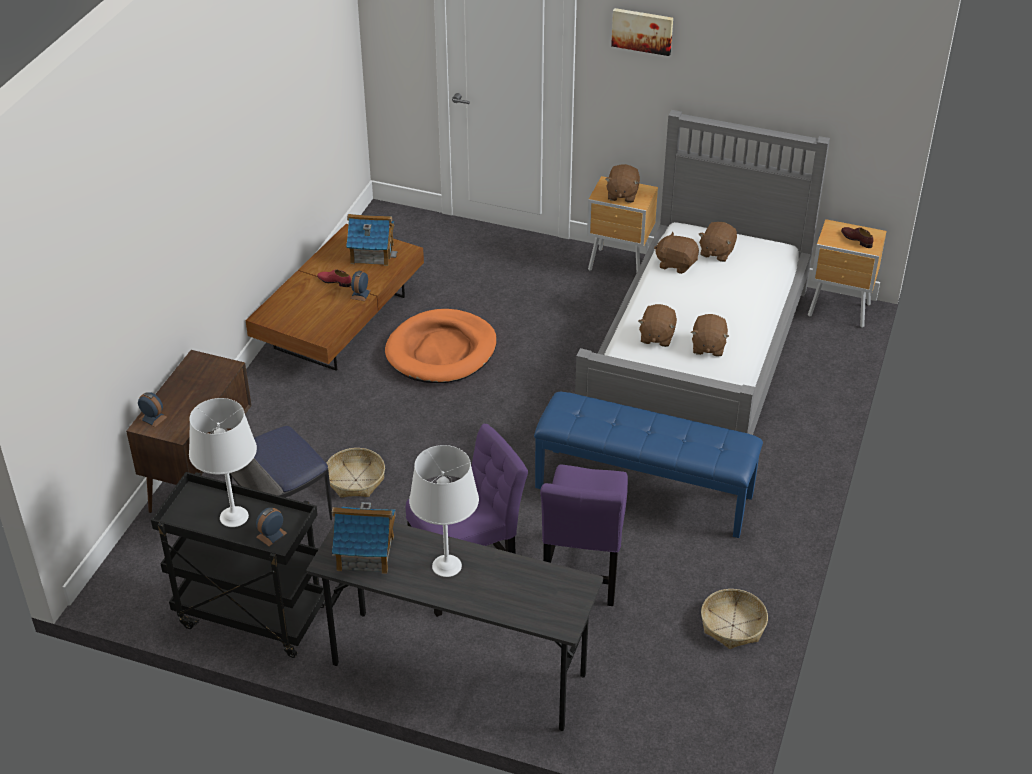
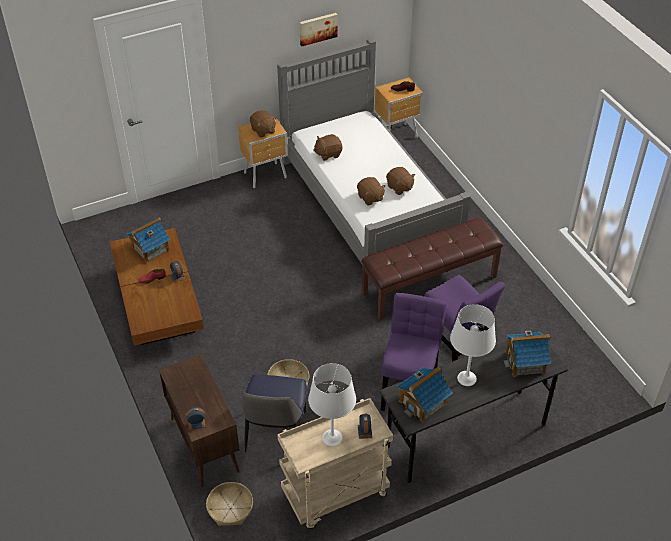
camera: 45 degrees left, 5 degrees up
(250, 616) = (335, 495): black cart -> beige cart
(441, 351) = (237, 282): orange dog bed -> none
(536, 599) = (525, 362): none -> toy house
(642, 30) = (250, 22): picture -> picture (318, 28)
(644, 491) = (429, 284): blue bench -> brown bench
(716, 252) = (338, 135): brown plush toy -> none
(732, 626) = (545, 320): basket -> basket (230, 509)

